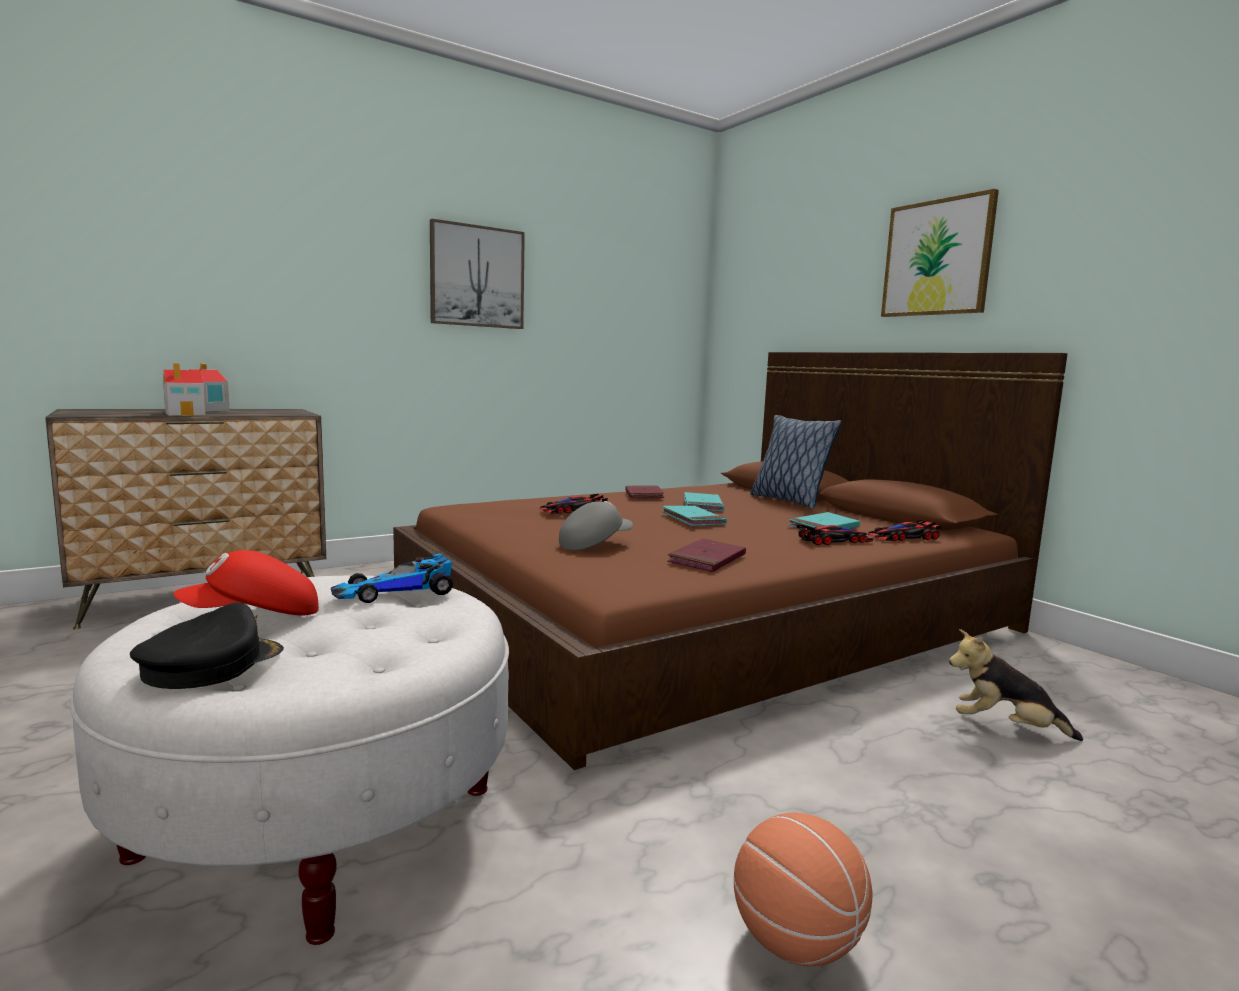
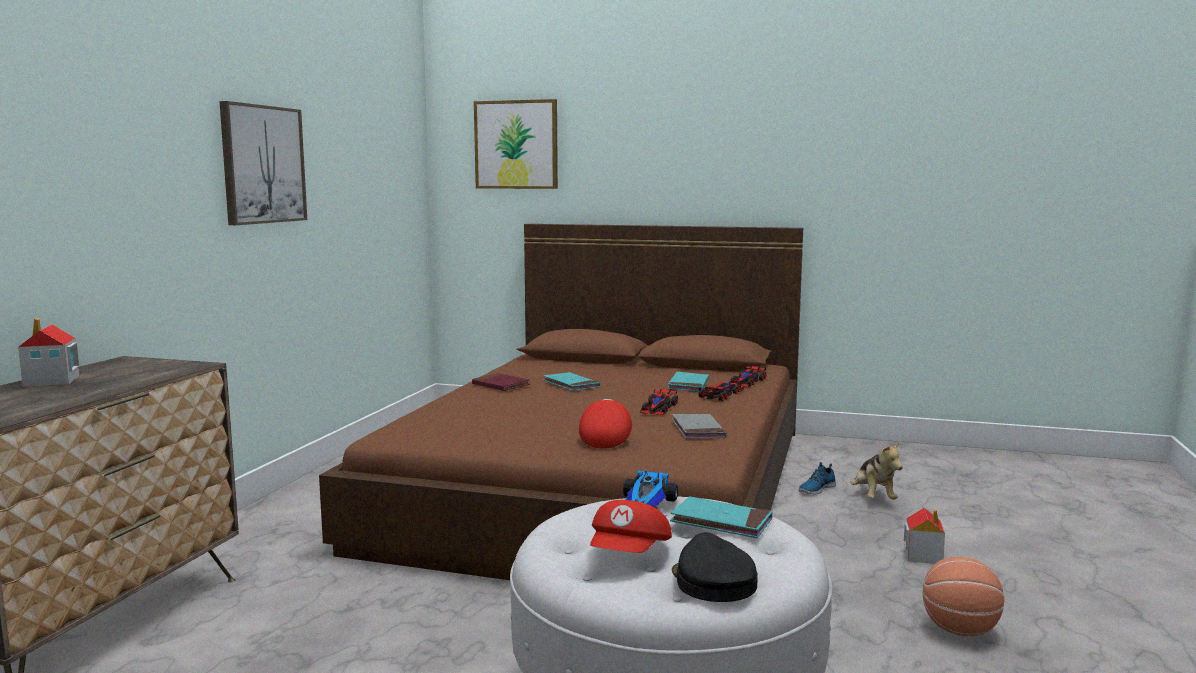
camera: 40 degrees left, 0 degrees up
(186, 414) = (90, 392): toy house -> toy house (923, 555)
(573, 510) = (506, 413): toy car -> toy car (658, 408)
(594, 544) = (605, 439): grey cap -> red cap
(693, 519) = (602, 399): turquoise book -> turquoise book (721, 522)
(707, 559) = (698, 430): red book -> grey book
(788, 501) = (609, 366): pillow -> none
(937, 258) = (690, 148): picture -> picture (516, 144)
(937, 692) = (816, 489): none -> shoe
(1005, 728) = (873, 497): plush toy -> plush toy turned 75 degrees counterclockwise

